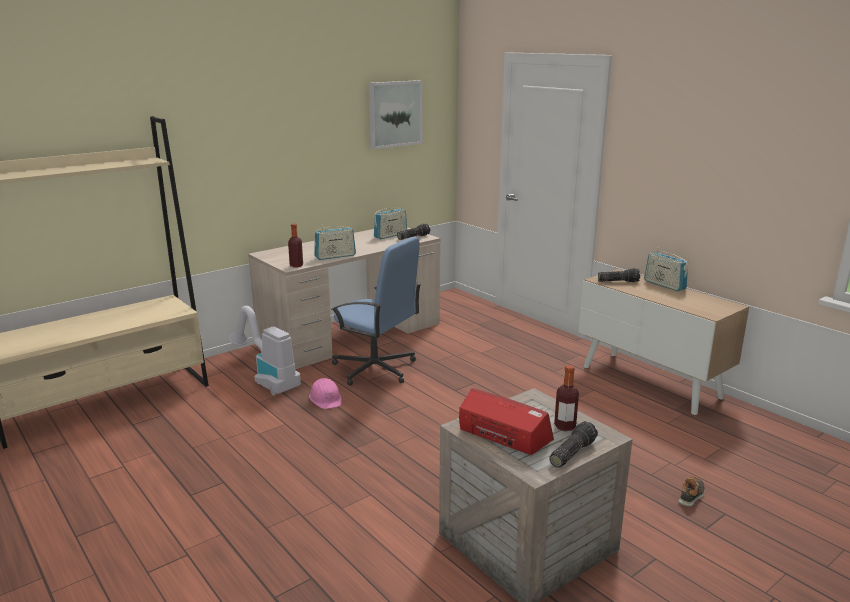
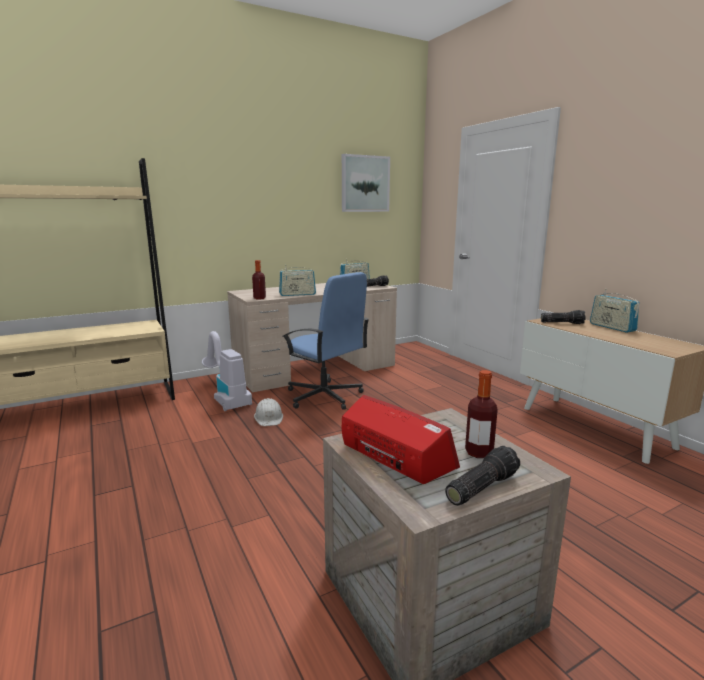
camera: 10 degrees right, 5 degrees down
(326, 399) = (269, 417): pink hard hat -> white hard hat
(691, 496) = (649, 560): shoe -> none

